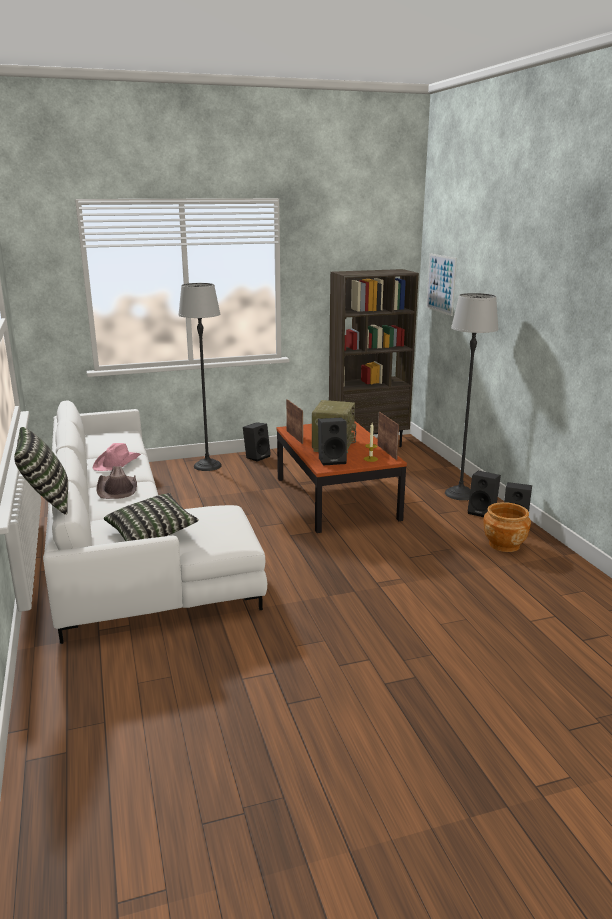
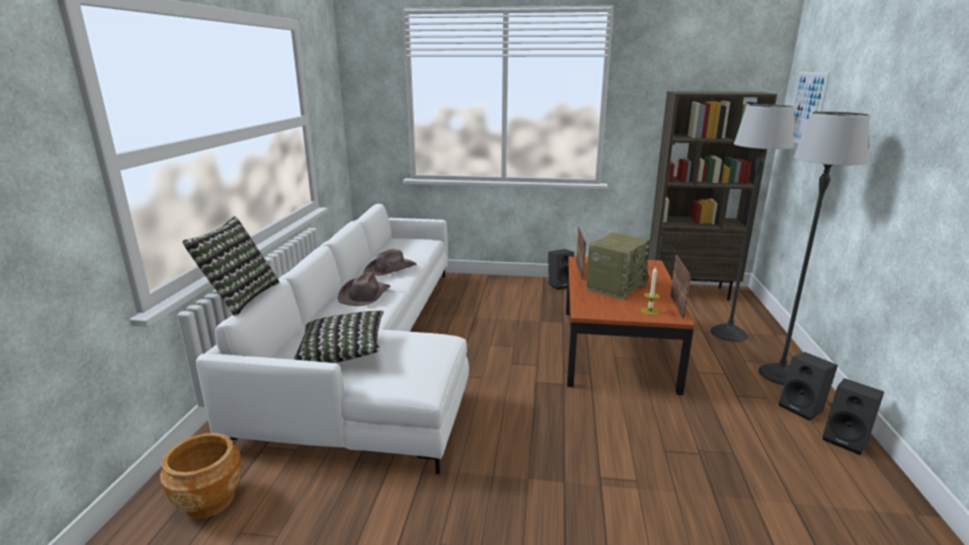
camera: 25 degrees right, 0 degrees up
(117, 463) = (391, 269): pink hat -> brown hat
(207, 465) = (505, 285): floor lamp -> floor lamp (728, 333)
(332, 460) = (601, 304): black speaker -> none
(504, 544) = (816, 468): brown planter -> brown planter (209, 500)

